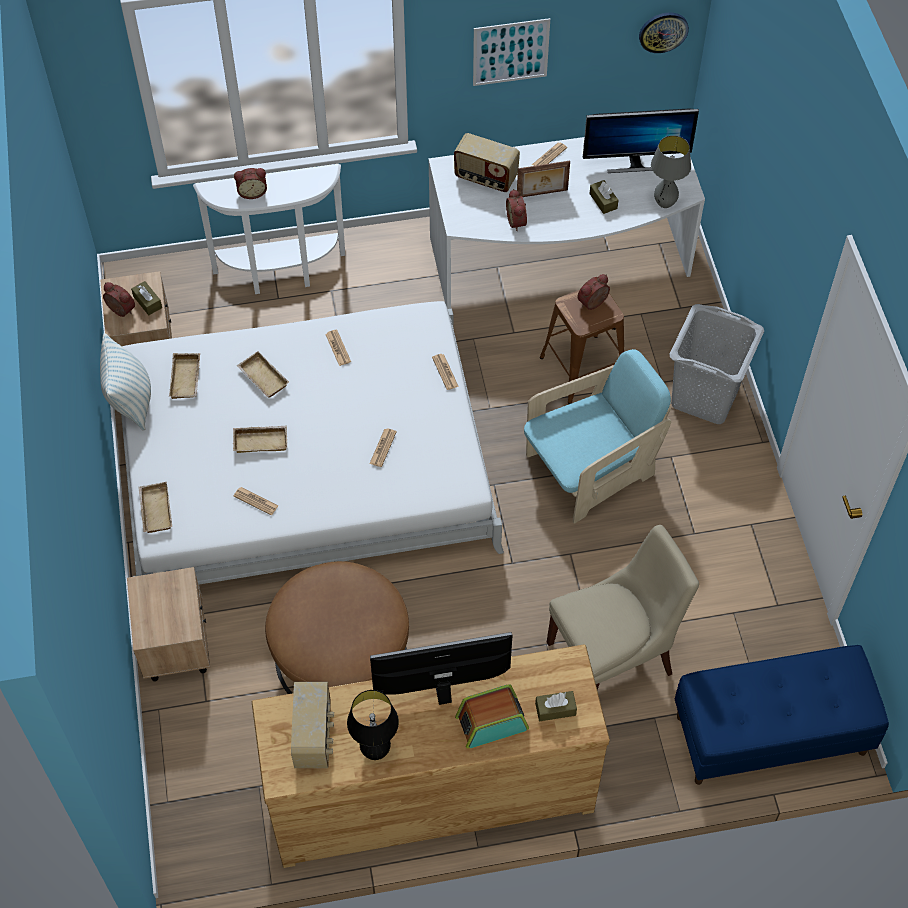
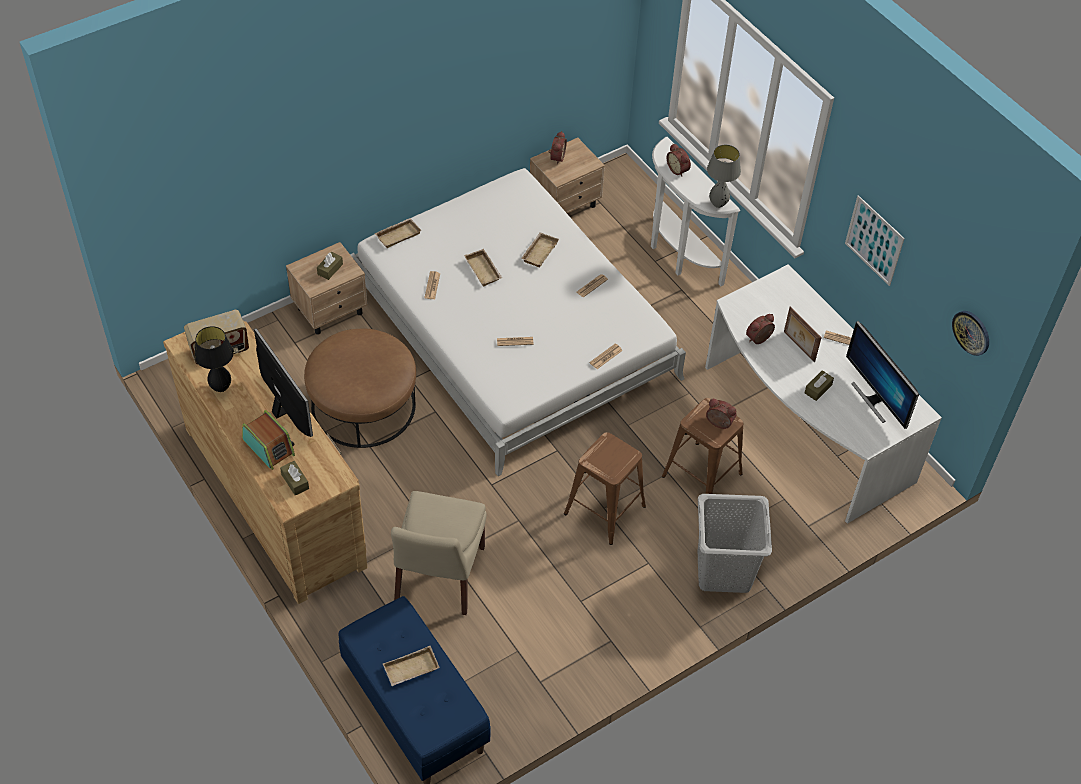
camera: 65 degrees right, 5 degrees down
(131, 401) = (480, 189): pillow -> none
(147, 302) = (572, 168): brown tissue box -> brown tissue box (330, 269)
(187, 379) = (514, 211): beige tray -> beige tray (411, 670)
(485, 178) = (791, 305): radio -> none
(591, 469) = (605, 510): turquoise armchair -> brown stool
(613, 656) = (438, 577): beige chair -> beige chair turned 60 degrees clockwise
(664, 204) = (843, 432): grey table lamp -> grey table lamp (718, 204)

